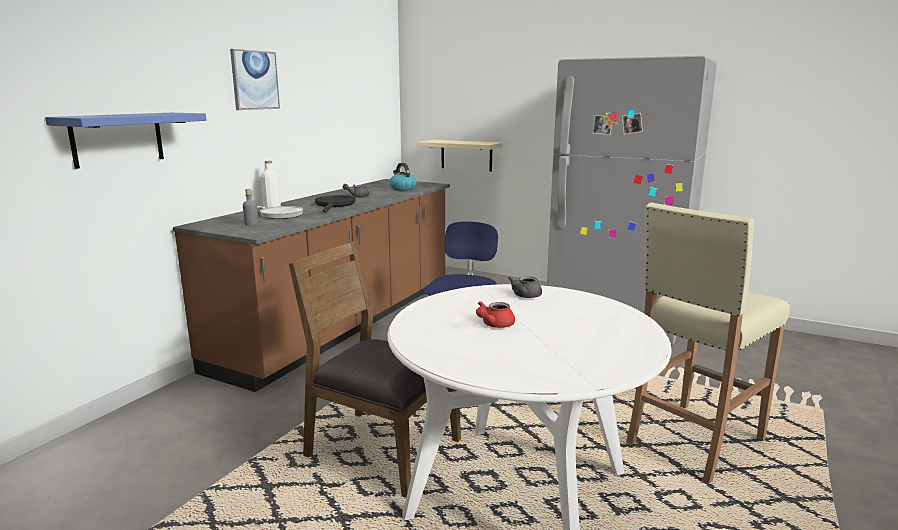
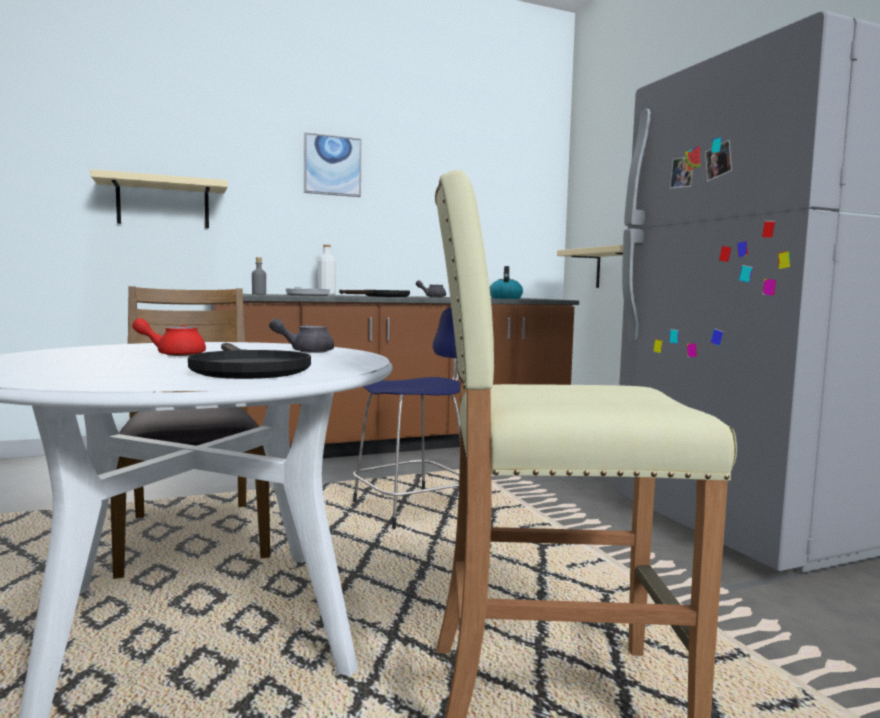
camera: 40 degrees right, 10 degrees down
(117, 139) = (163, 204): blue shelf -> beige shelf
(600, 328) = (246, 369): none -> black frying pan

